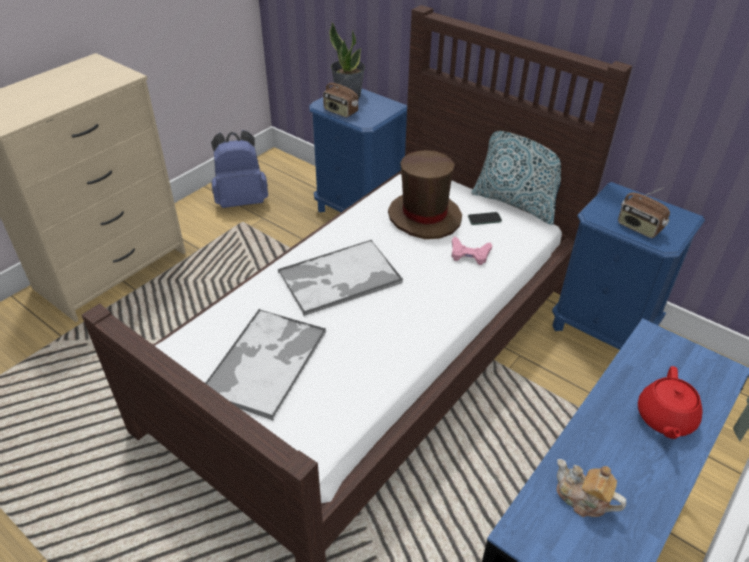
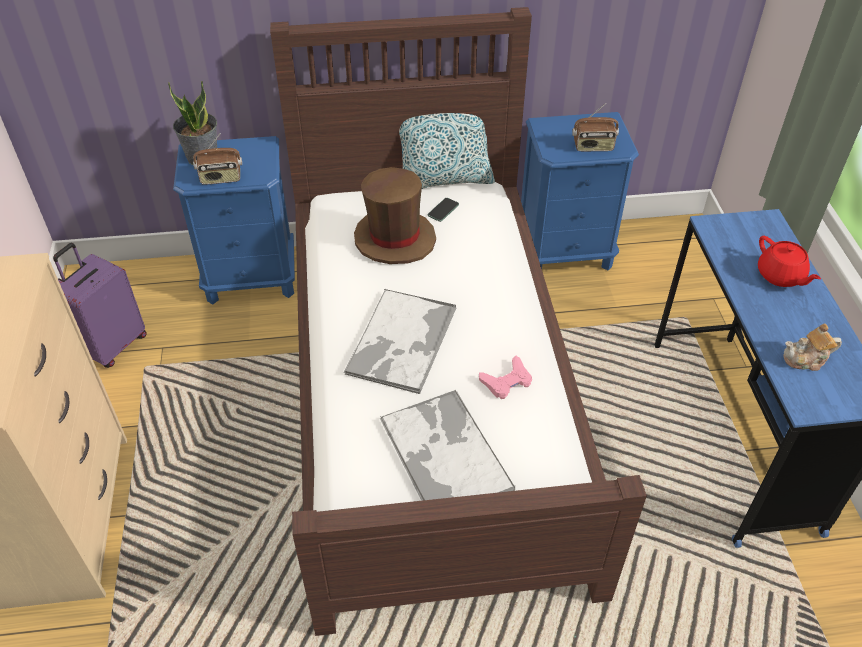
camera: 45 degrees left, 5 degrees up
(242, 200) = (112, 345): blue backpack -> purple suitcase
(469, 254) = (471, 249): pink game controller -> pink game controller (506, 381)

